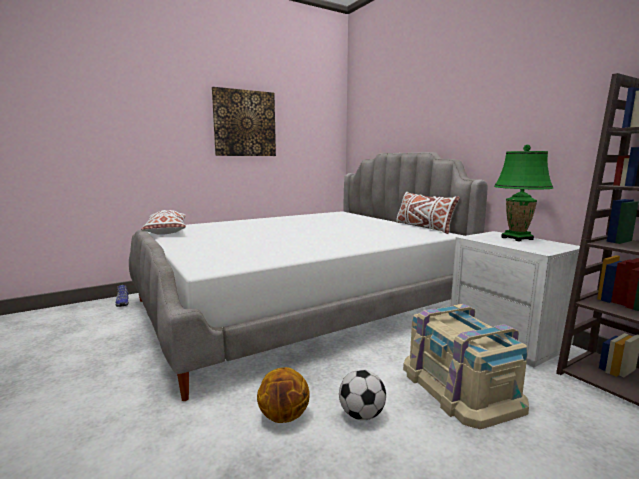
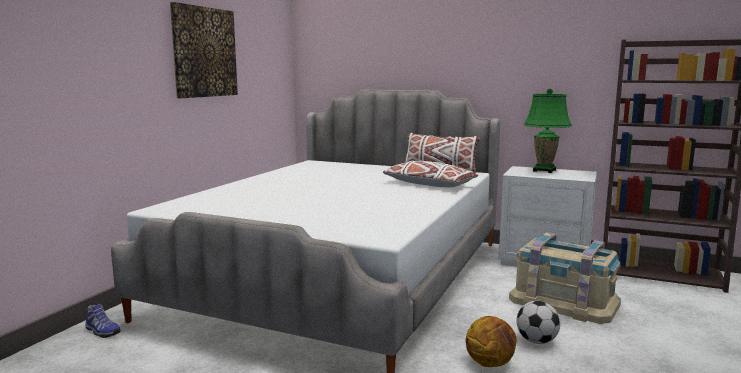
camera: 35 degrees left, 0 degrees up
(167, 231) = (182, 211): white pillow -> white pillow (428, 184)

